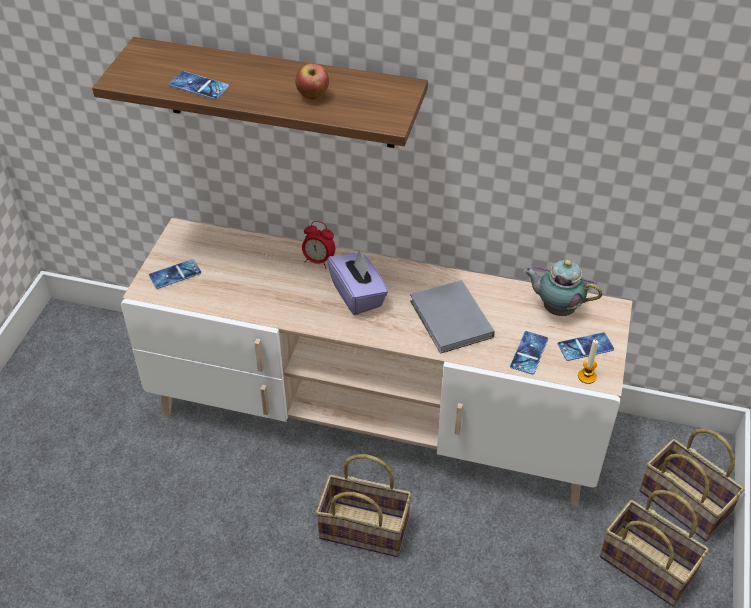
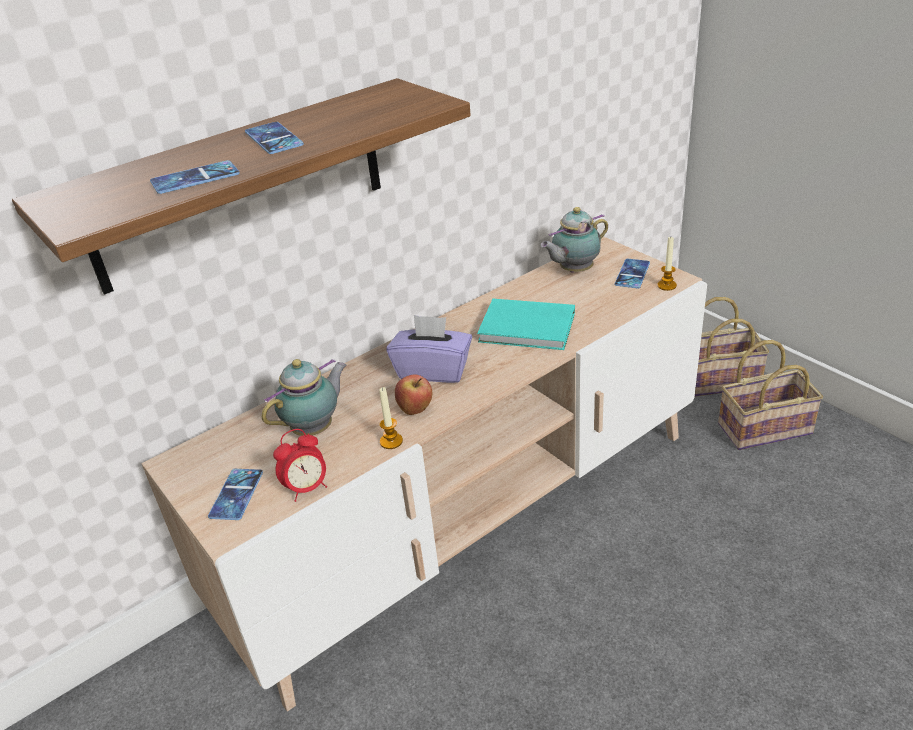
camera: 50 degrees left, 10 degrees down
(255, 272) = (315, 428): none -> teapot
(269, 315) = (391, 441): none -> candle
(313, 96) = (331, 126): apple -> apple (416, 410)
(318, 261) = (355, 377): alarm clock -> alarm clock (307, 488)
(366, 528) = (597, 592): basket -> none
(450, 321) = (529, 329): grey book -> turquoise book
(529, 353) = (612, 303): phone -> phone (273, 139)

